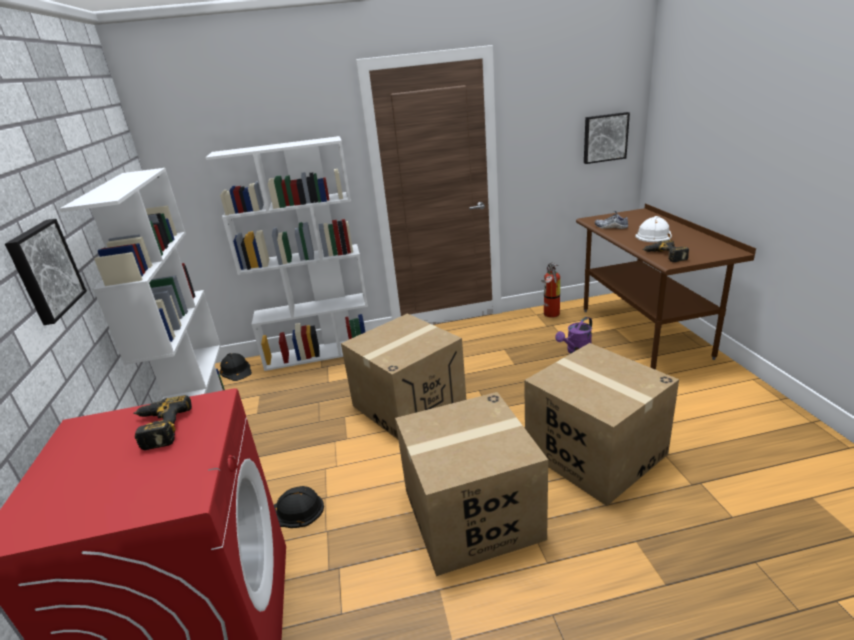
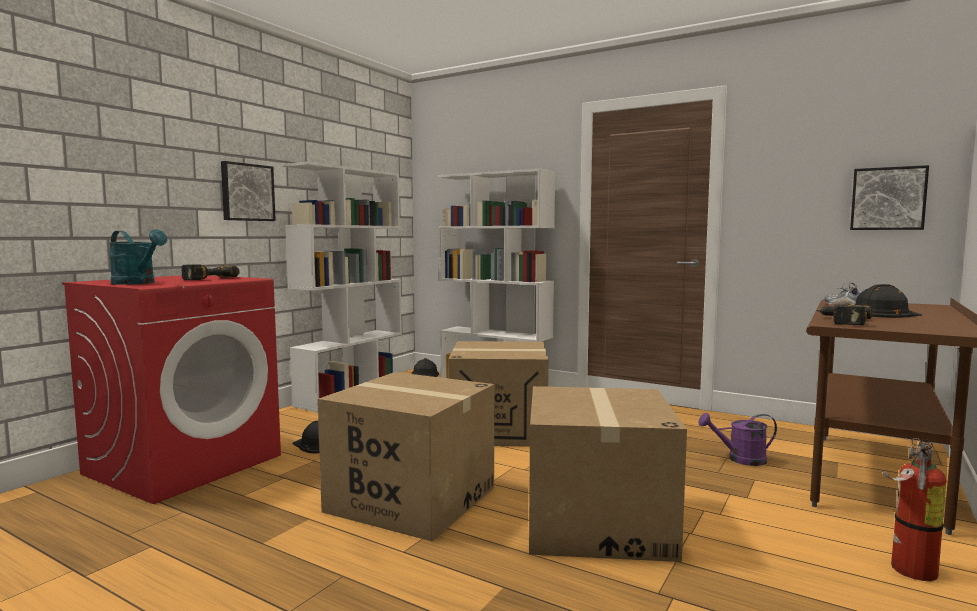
camera: 40 degrees right, 20 degrees down
(126, 496) = (138, 283): none -> turquoise watering can
(550, 315) = (769, 428): fire extinguisher -> fire extinguisher (909, 571)
(654, 235) = (884, 314): white hard hat -> black hard hat

